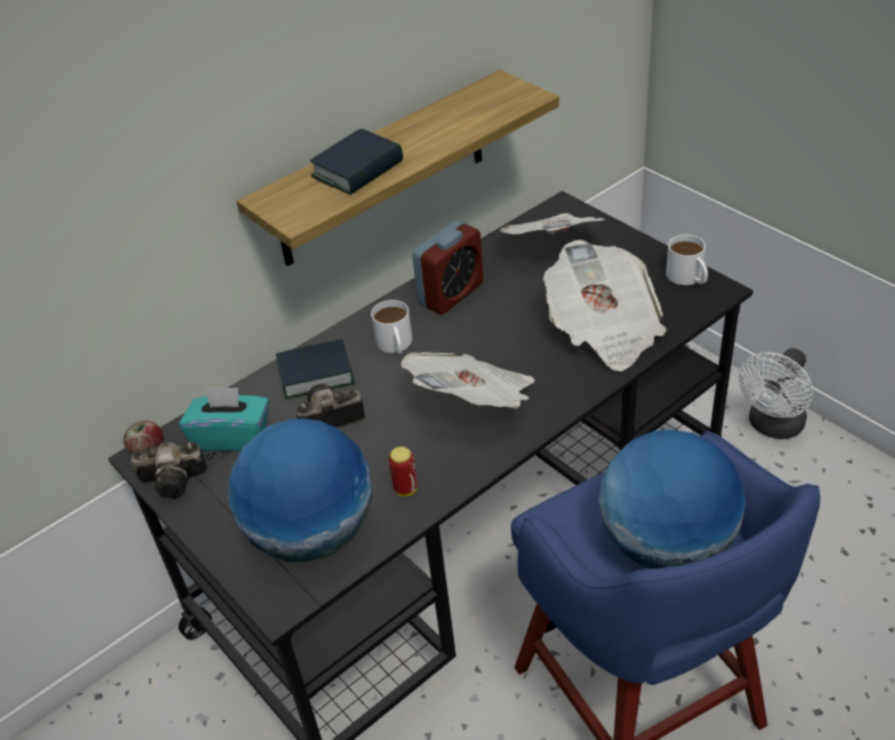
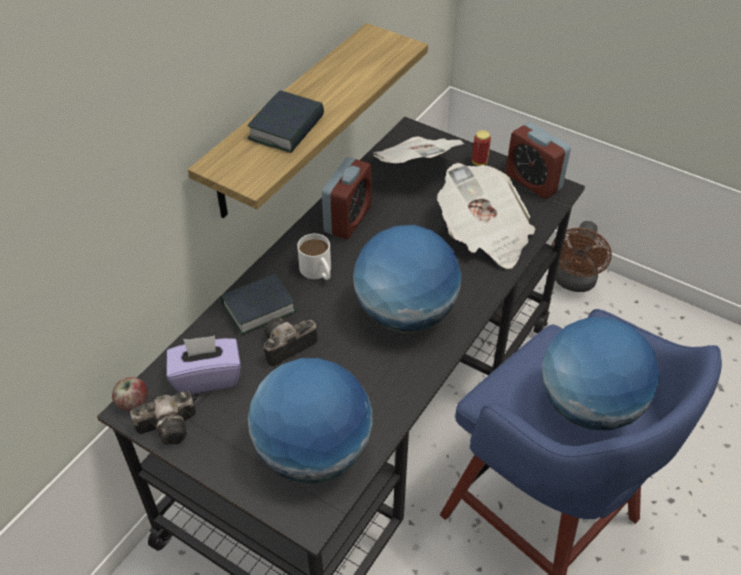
camera: 20 degrees left, 5 degrees up
(232, 436) = (207, 377): turquoise tissue box -> purple tissue box
(406, 489) = (377, 398): can -> can (479, 162)
(474, 403) = (405, 313): newspaper -> globe
(688, 278) = (533, 181): white mug -> alarm clock
(773, 426) = (574, 283): white fan -> brown fan

